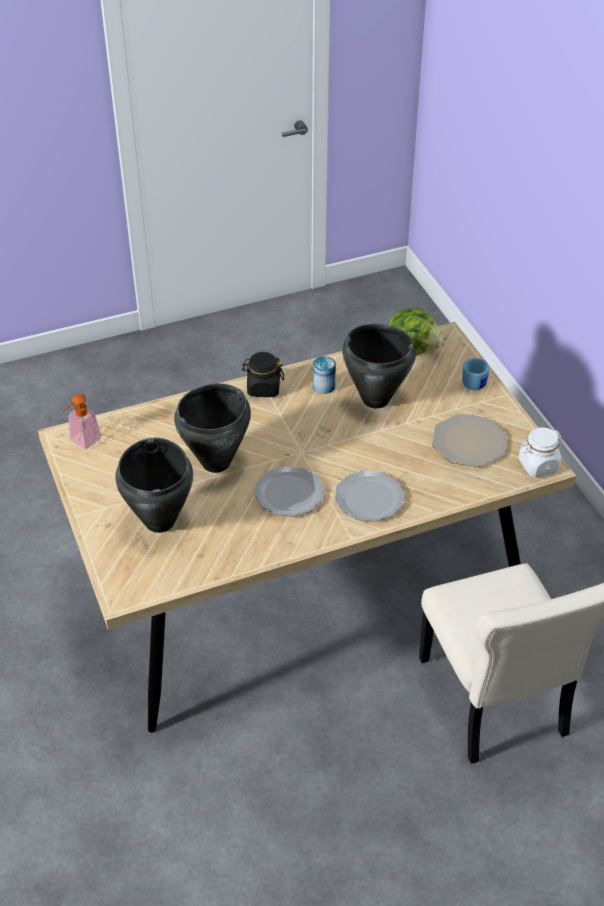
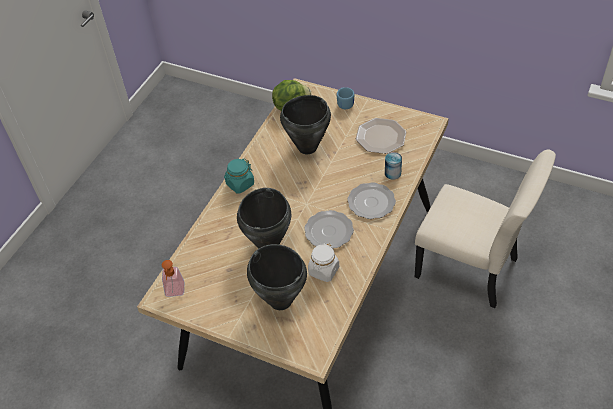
camera: 40 degrees left, 5 degrees up
(263, 388) = (240, 184): black jar -> turquoise jar
(324, 386) = (271, 159): can -> can (392, 173)
(538, 465) = (426, 125): white jar -> white jar (323, 271)

